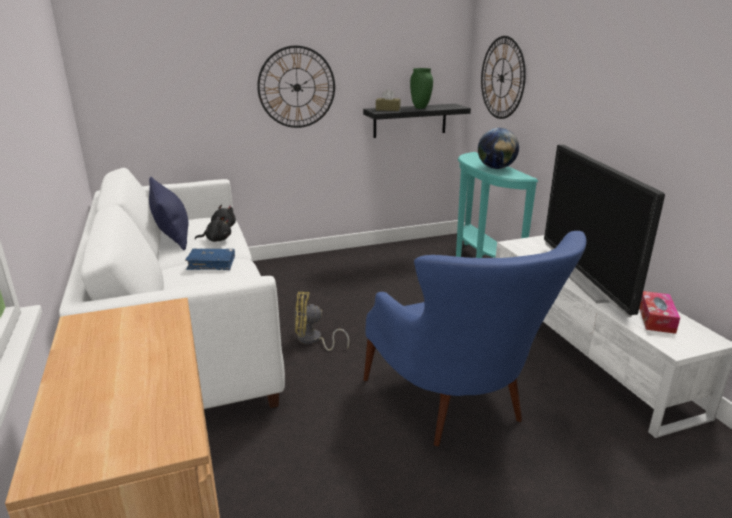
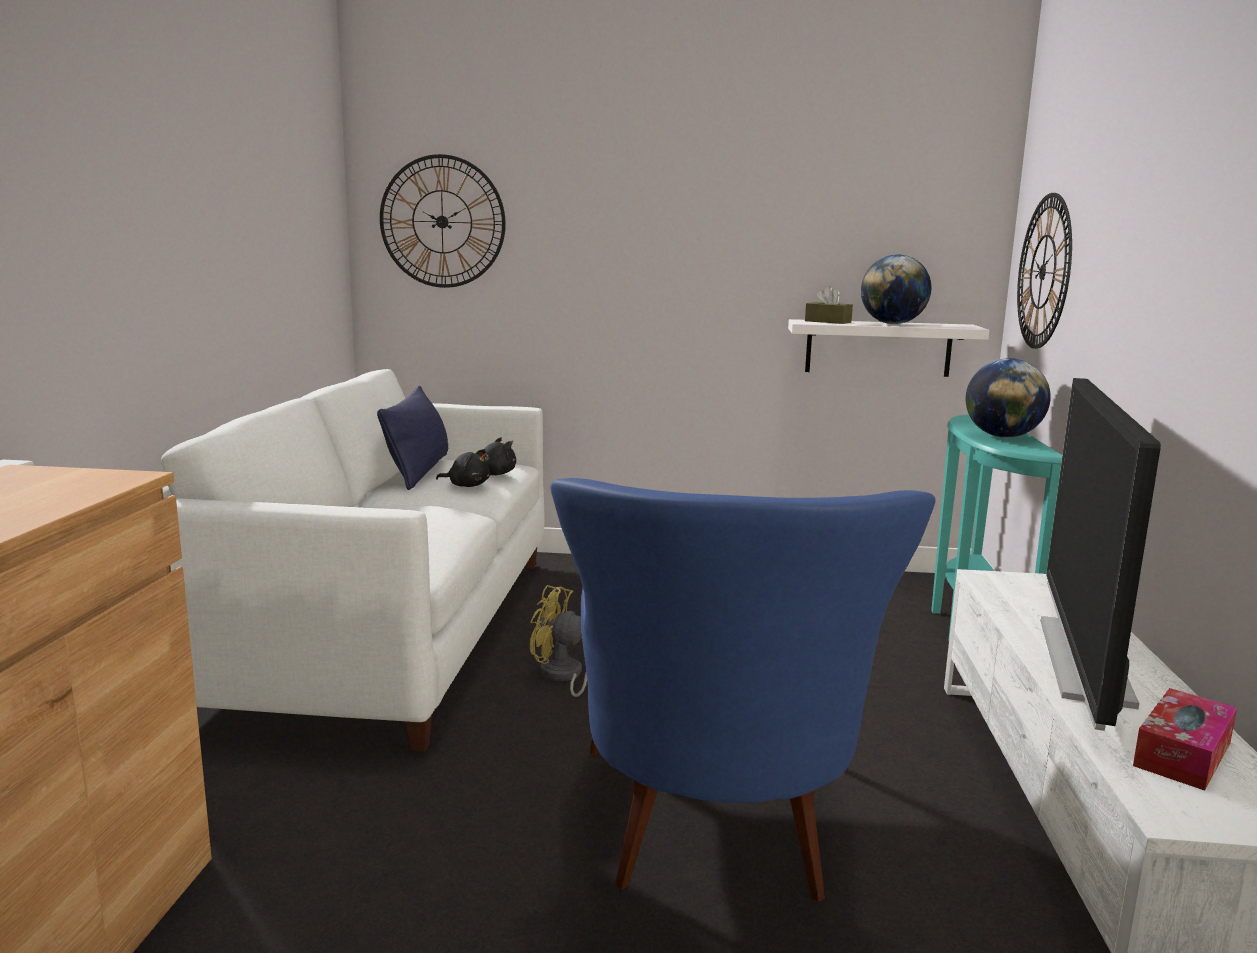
camera: 25 degrees right, 10 degrees down
(211, 264) = (417, 508): blue book -> none
(297, 87) = (674, 275): wall clock -> wall clock (442, 222)
(410, 120) = (878, 348): black shelf -> white shelf
(421, 108) = (892, 324): green vase -> globe

